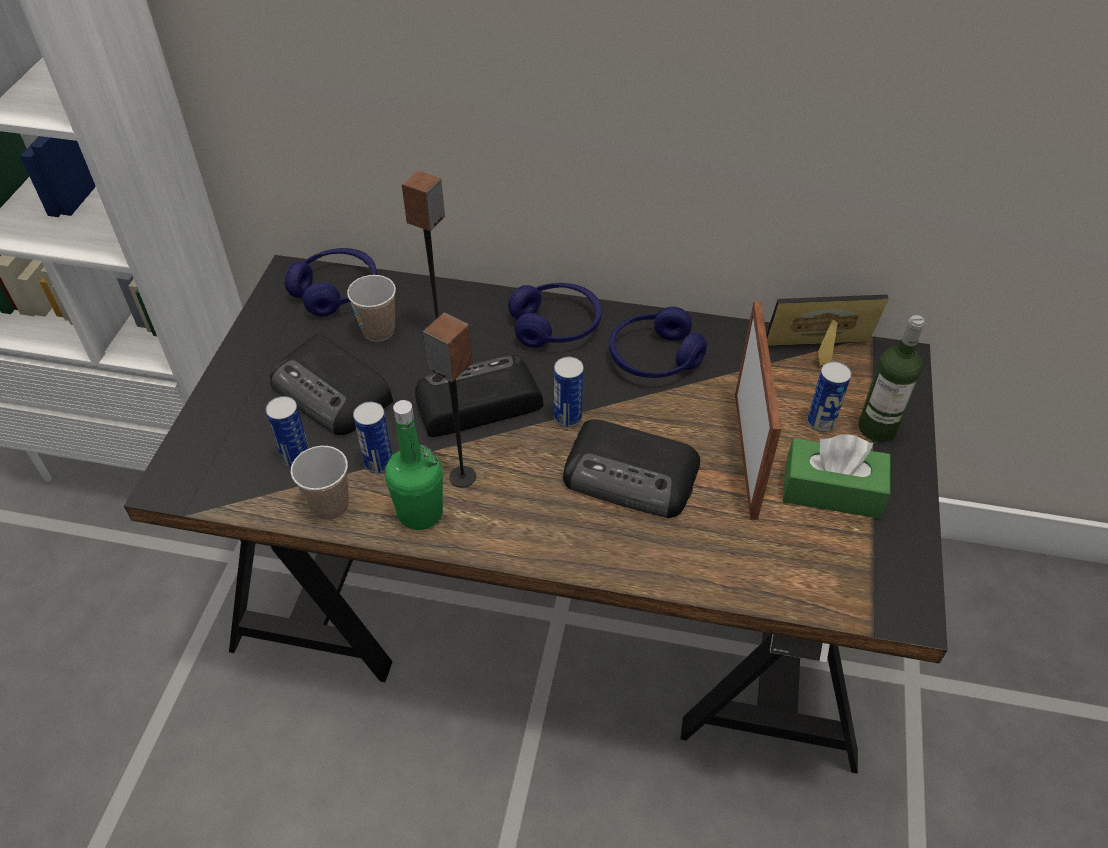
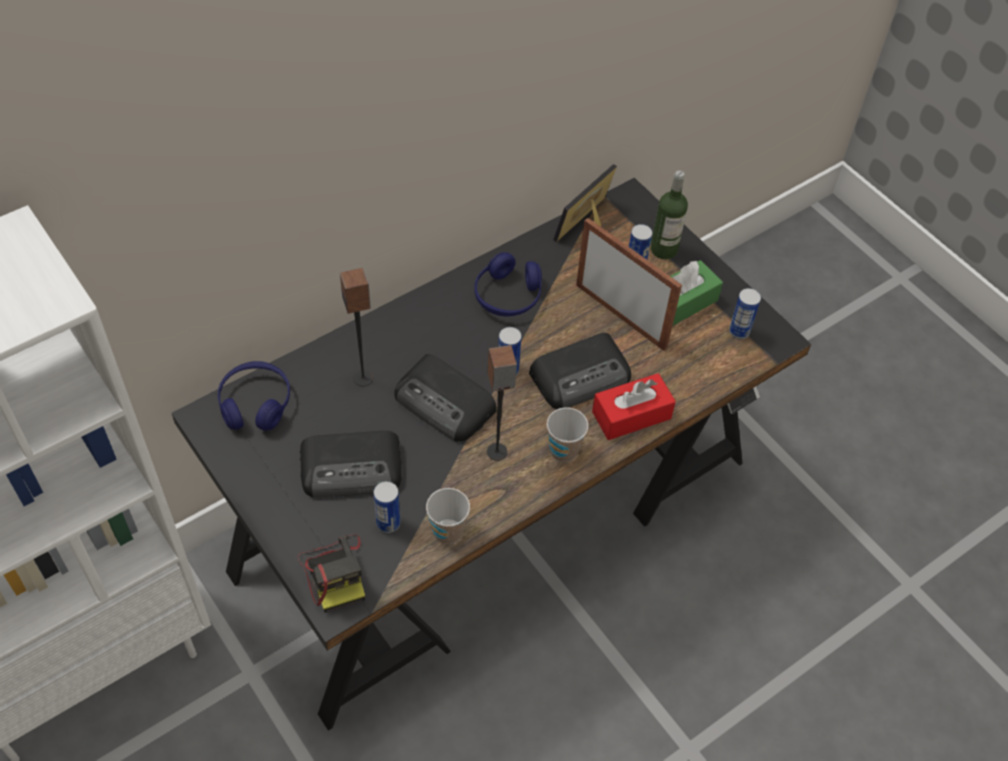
camera: 50 degrees left, 5 degrees up
(206, 460) = (335, 573): none -> camera
(378, 331) = (324, 407): cup -> cup (563, 451)
(379, 463) = (440, 484): can -> can (739, 331)
(420, 513) = (502, 491): green bottle -> none
(476, 403) = (446, 403): radio -> radio turned 75 degrees counterclockwise
(556, 325) = (427, 318): blue headphones -> none
(633, 551) = (631, 415): none -> red tissue box

